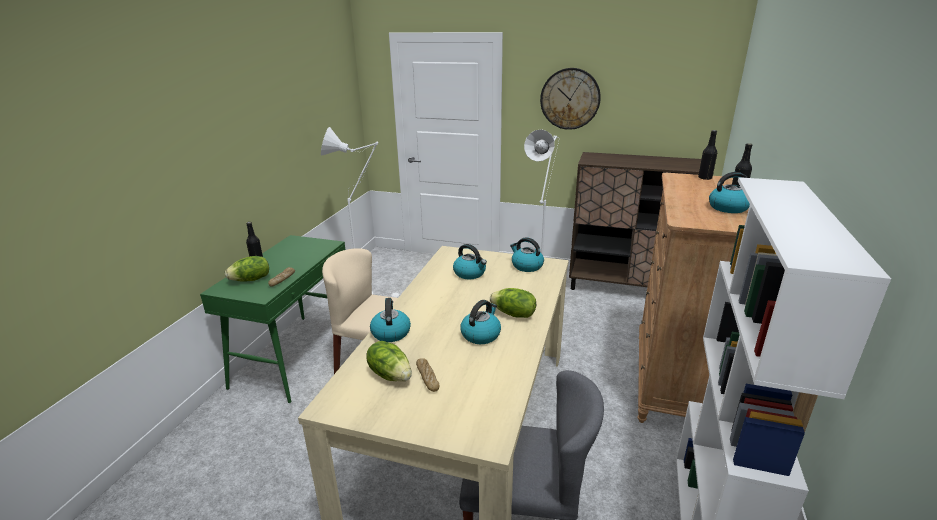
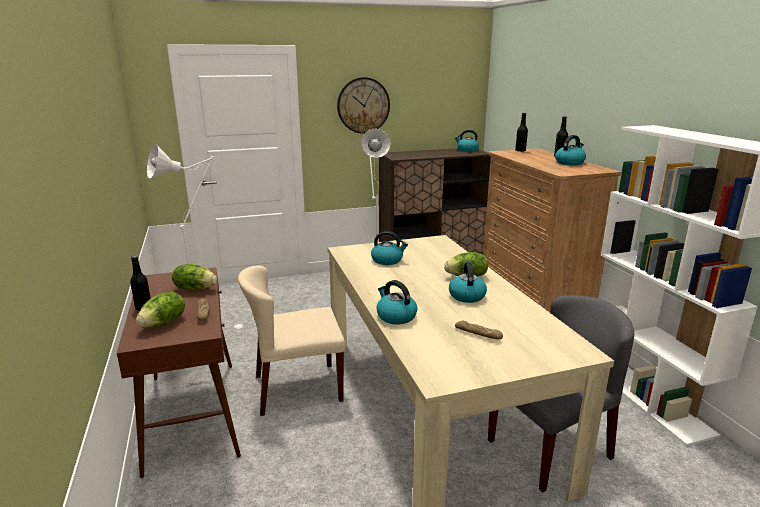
camera: 35 degrees left, 5 degrees down
(297, 355) = (192, 414): green console table -> brown console table
(390, 374) = (447, 342): lettuce -> lettuce (195, 289)
(526, 266) = (422, 245): kettle -> kettle (467, 150)

